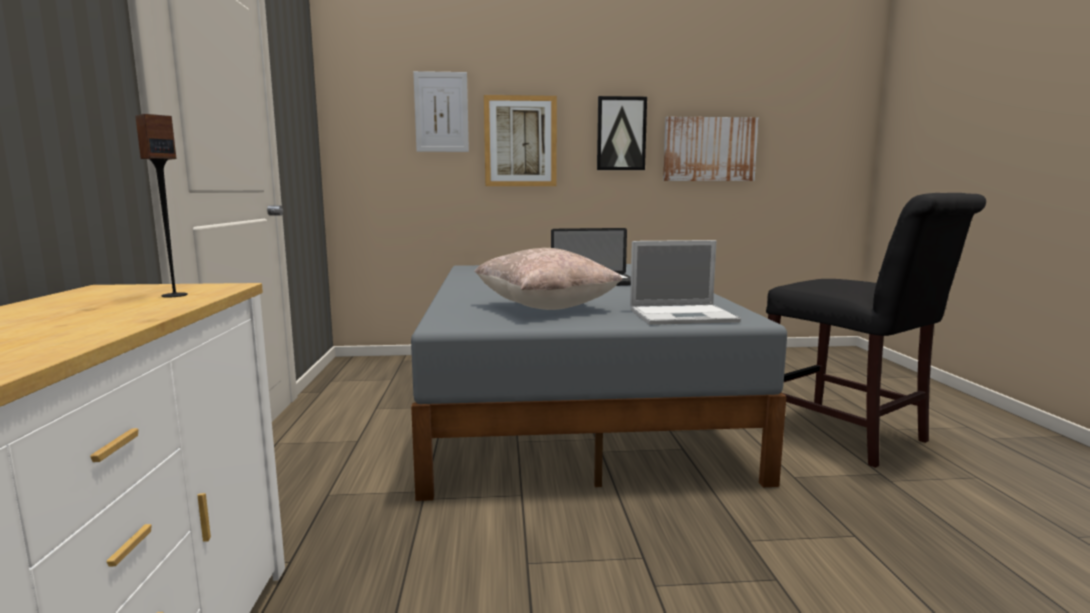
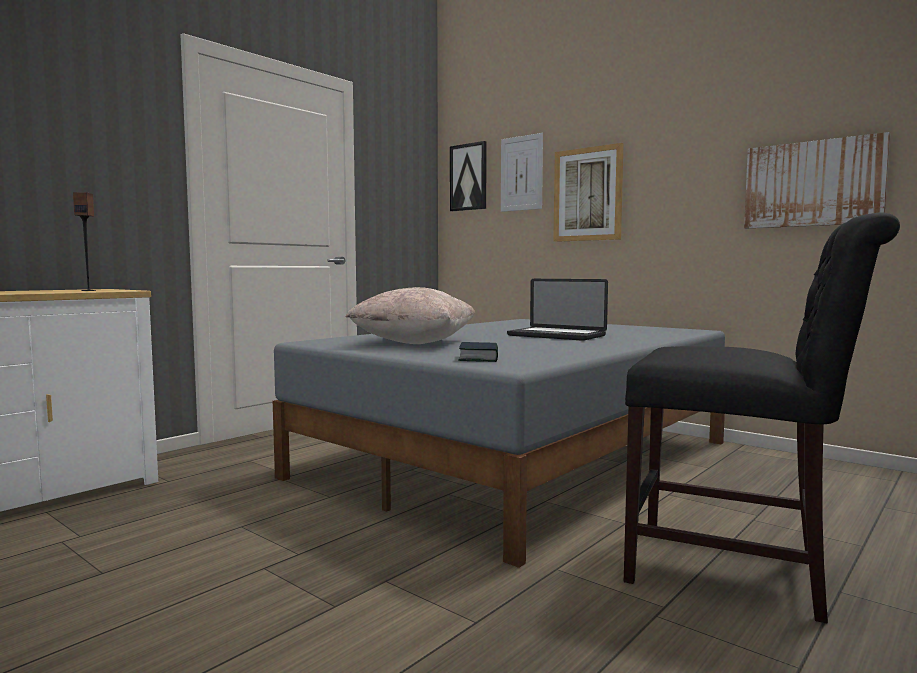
camera: 45 degrees right, 5 degrees down
(621, 134) = (693, 175): picture -> picture (469, 177)
(684, 315) = (479, 358): laptop -> book
(850, 436) = (738, 571): black chair -> black chair turned 75 degrees counterclockwise

